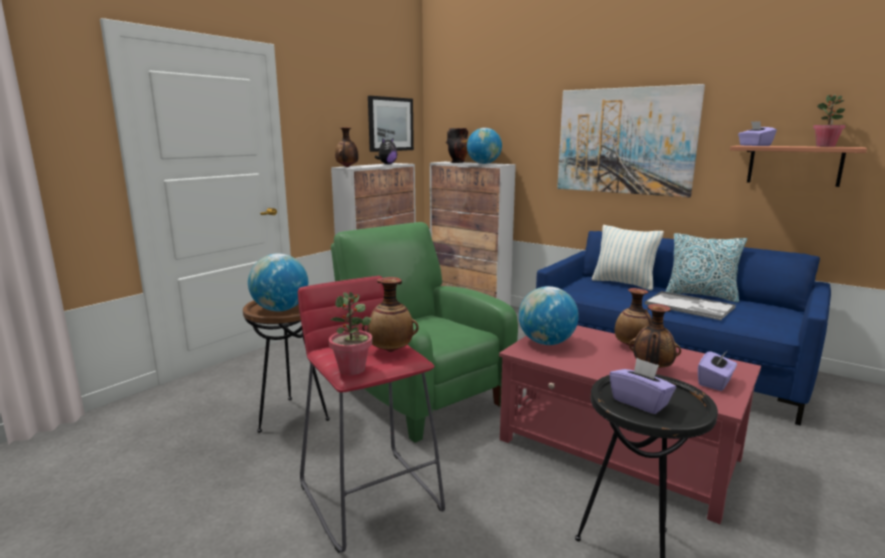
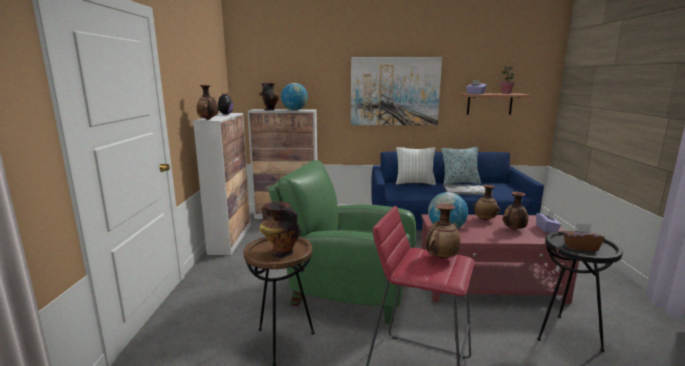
camera: 35 degrees left, 0 degrees up
(280, 309) = (280, 252): globe -> vase
(352, 369) = (451, 277): potted plant -> none
(390, 124) = (214, 80): picture -> none
(640, 402) = (580, 247): purple tissue box -> brown tissue box

